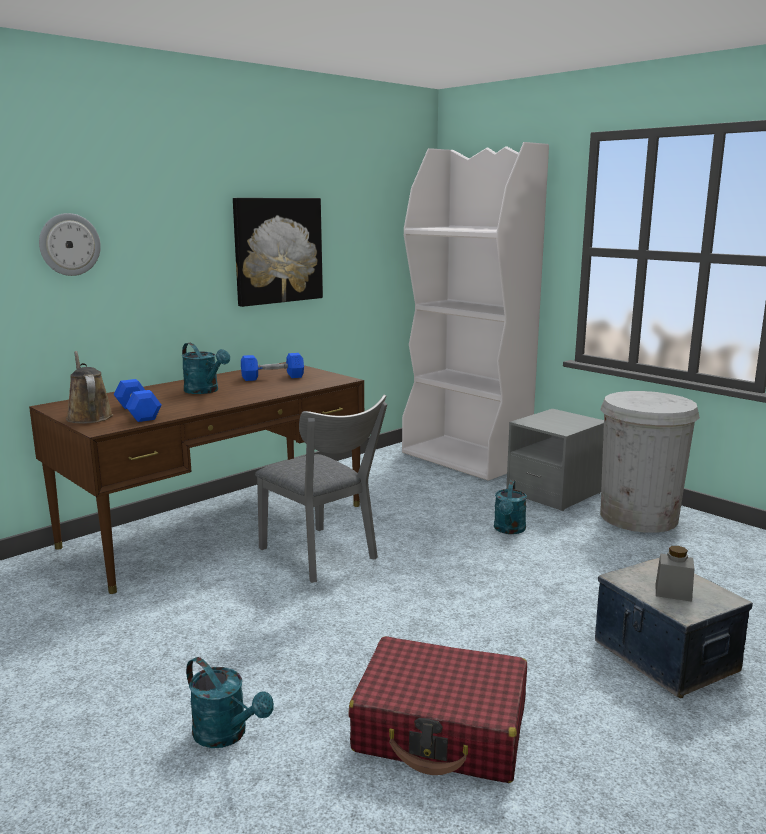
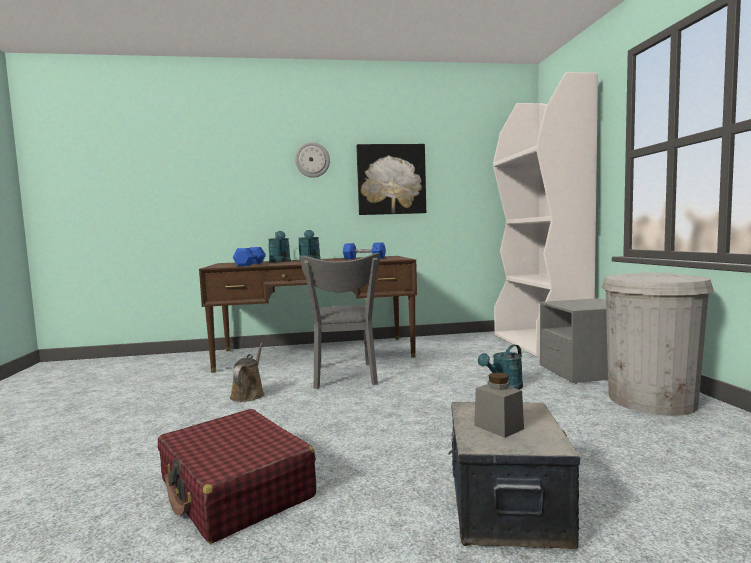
camera: 35 degrees right, 10 degrees down
(69, 244) = (247, 172): wall clock -> wall clock (312, 160)
(89, 416) = (226, 265): brown watering can -> brown watering can (249, 394)
(227, 735) = (130, 448): turquoise watering can -> turquoise watering can (280, 261)

